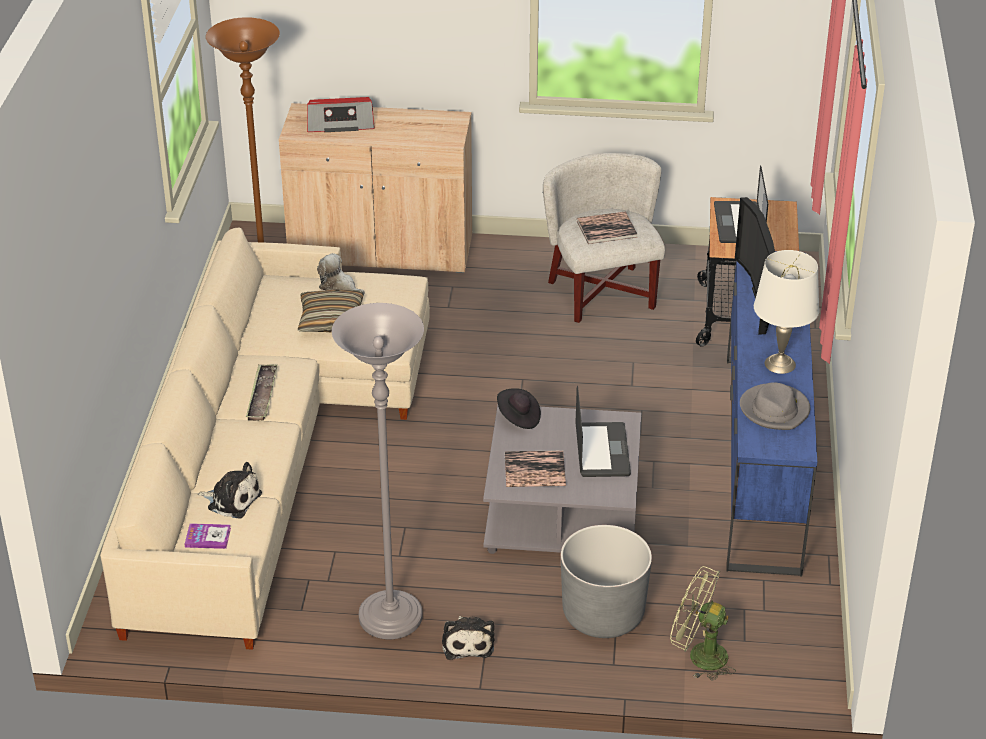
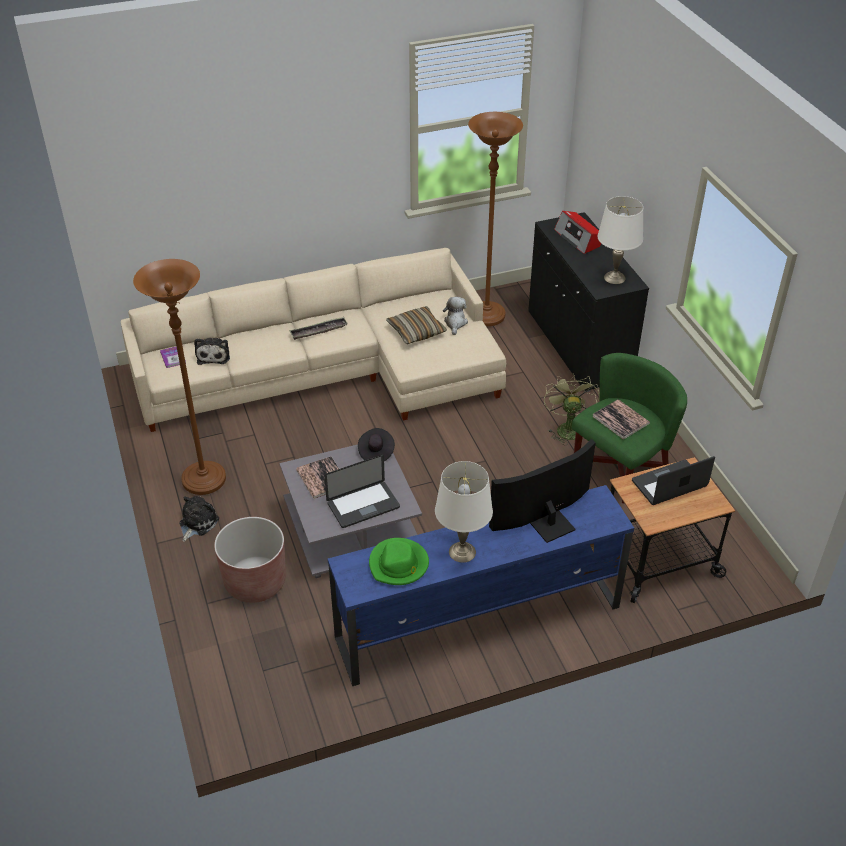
camera: 65 degrees right, 5 degrees up
(381, 251) = (578, 346): beige cabinet -> black cabinet
(390, 618) = (204, 480): grey floor lamp -> brown floor lamp
(435, 125) = (615, 277): none -> white table lamp
(467, 642) = (197, 523): plush toy -> plush toy turned 150 degrees clockwise
(603, 294) = (620, 469): white armchair -> green armchair
(603, 614) = (255, 582): grey planter -> brown planter
(699, 655) = (235, 648): green fan -> green fan (567, 427)
(775, 410) = (399, 564): grey hat -> green hat

